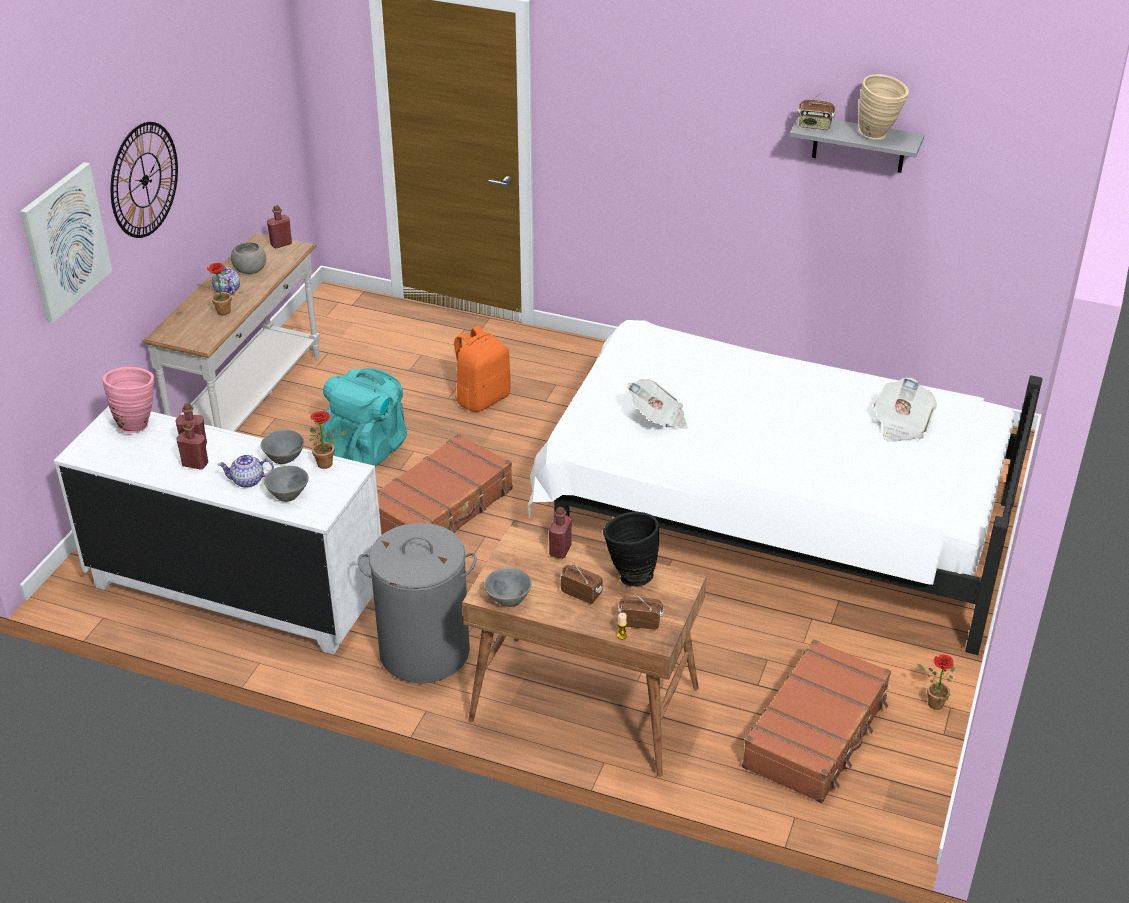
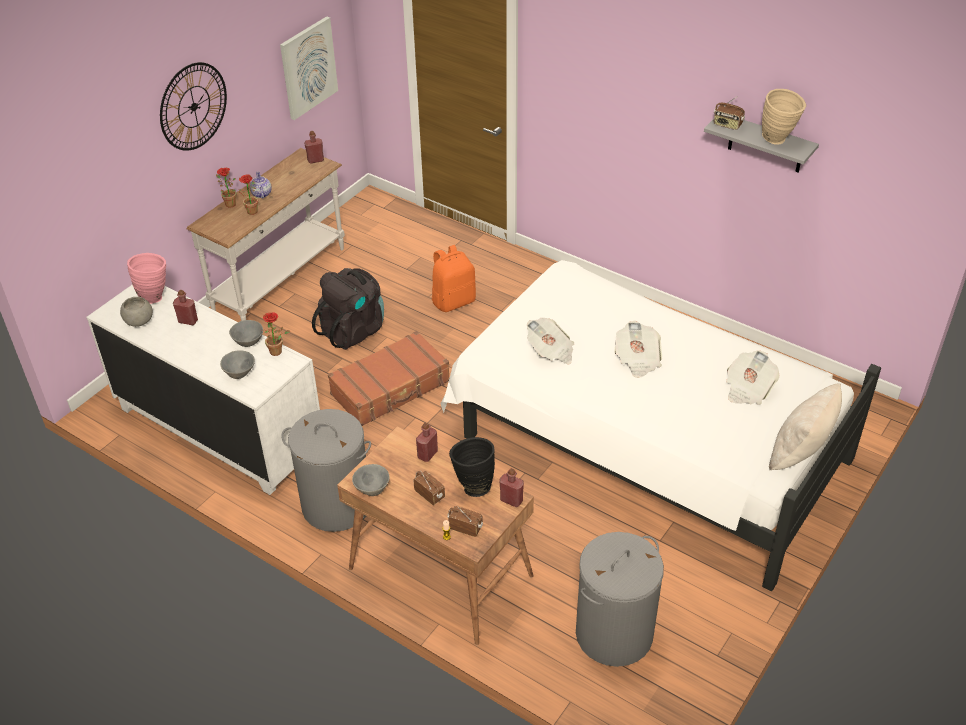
camera: 15 degrees right, 5 degrees up
(65, 241) = (114, 152): picture -> picture (308, 67)
(195, 464) = (183, 336): red bottle -> red bottle (511, 500)
(248, 481) = (215, 357): teapot -> none
(250, 270) = (284, 179): grey bowl -> grey bowl (138, 321)
(368, 449) = (353, 330): turquoise backpack -> black backpack
(763, 412) = (637, 360): none -> newspaper
(817, 733) = (614, 633): brown suitcase -> grey laundry basket
(932, 703) = (717, 626): potted plant -> potted plant (228, 204)
(985, 483) = (800, 453): none -> beige pillow

